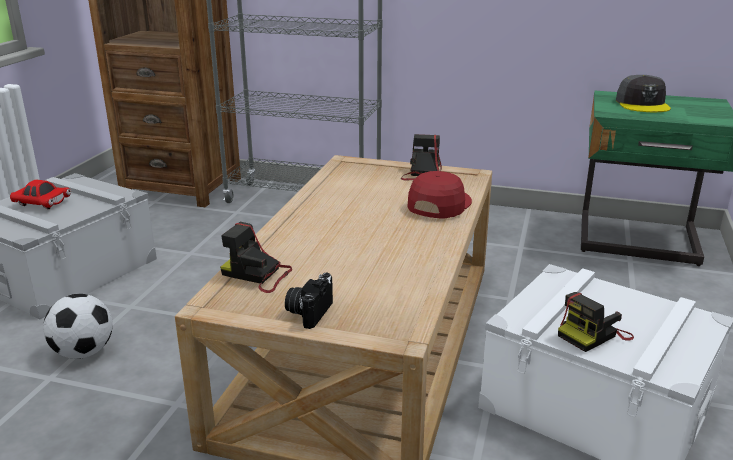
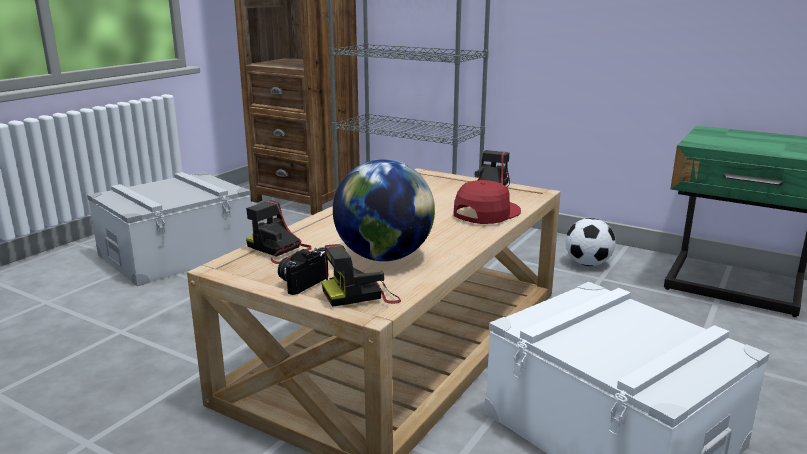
camera: 15 degrees right, 5 degrees down
(42, 204) = (162, 191): red toy car -> none
(83, 352) = (157, 315): football -> football (587, 264)
(371, 269) = (384, 257): none -> globe
(593, 335) = (595, 347): camera -> camera (361, 295)
(642, 104) = (740, 138): grey cap -> none

